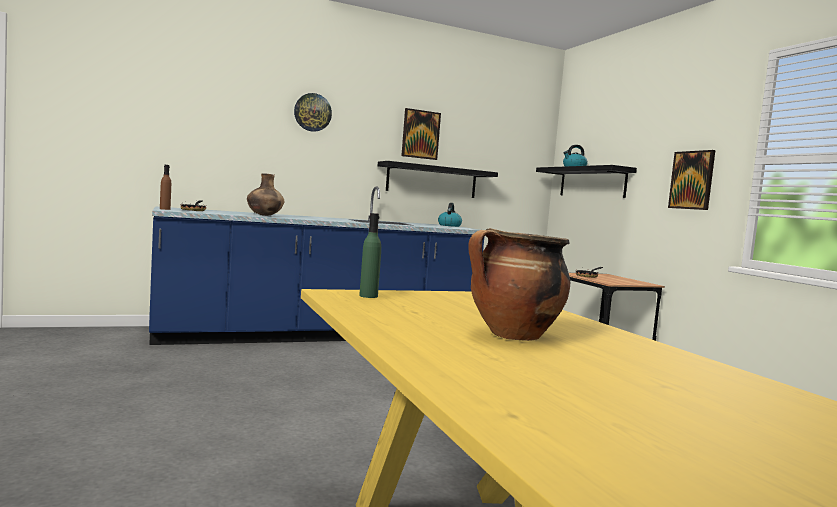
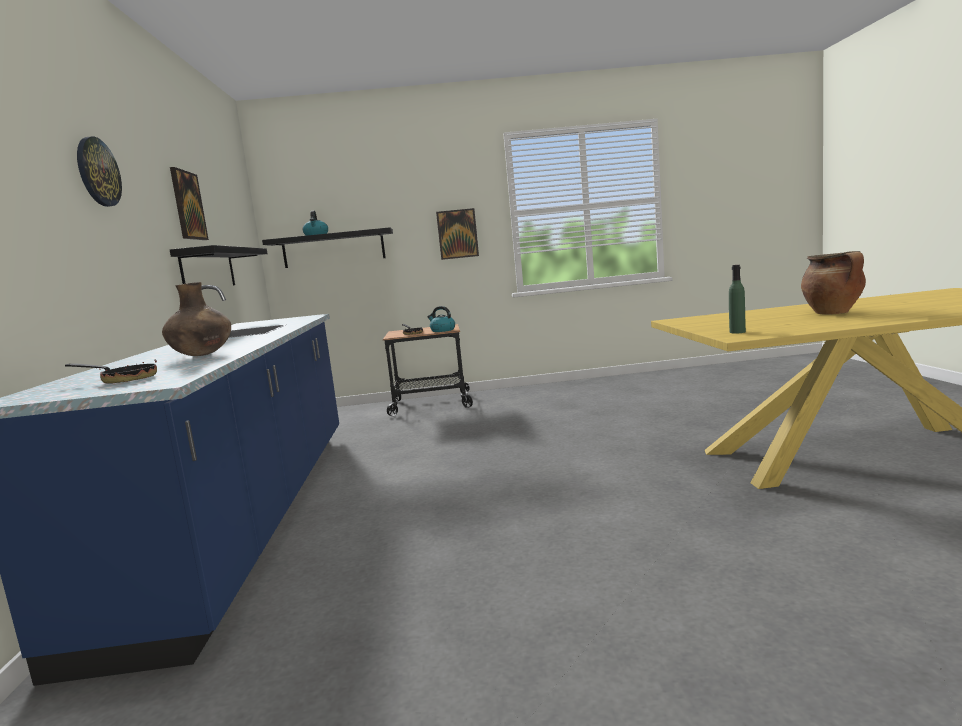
camera: 70 degrees left, 5 degrees up
(165, 209) = (116, 389): brown bottle -> none
(449, 225) = (259, 322): kettle -> kettle (442, 330)

